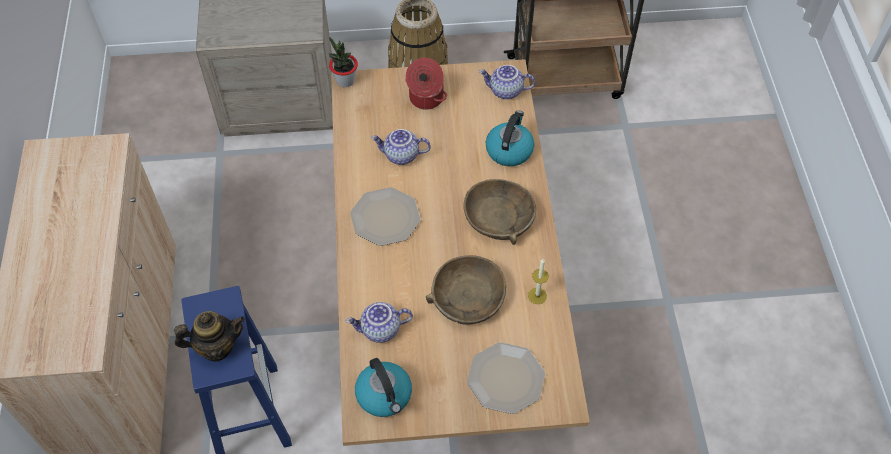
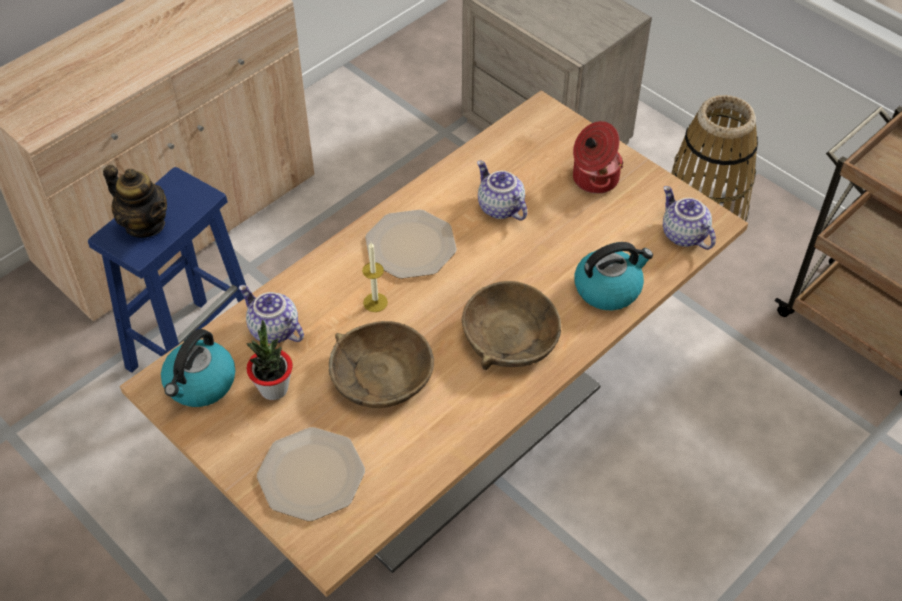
camera: 50 degrees right, 5 degrees down
(345, 80) = (542, 106): potted plant -> potted plant (273, 388)
(537, 296) = (443, 436): candle -> candle (375, 302)

